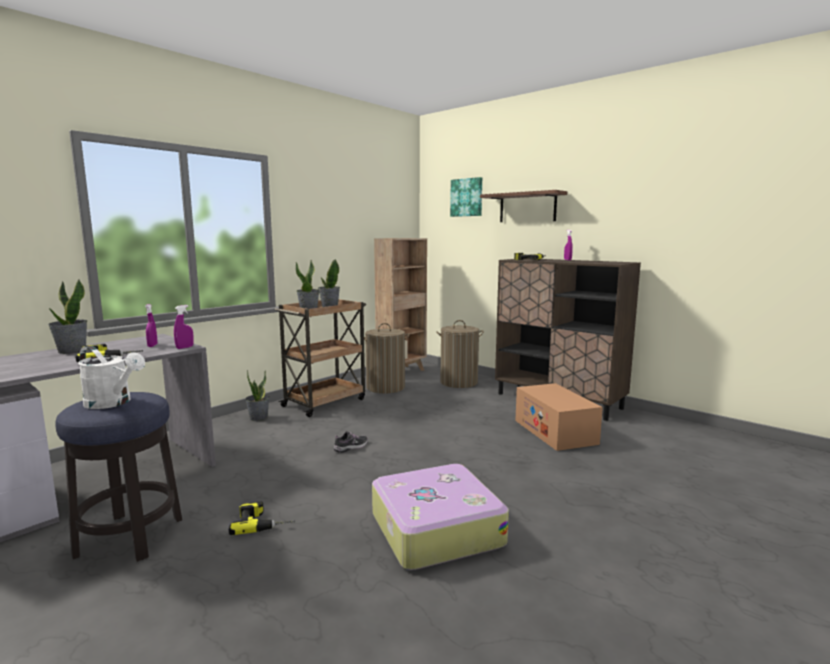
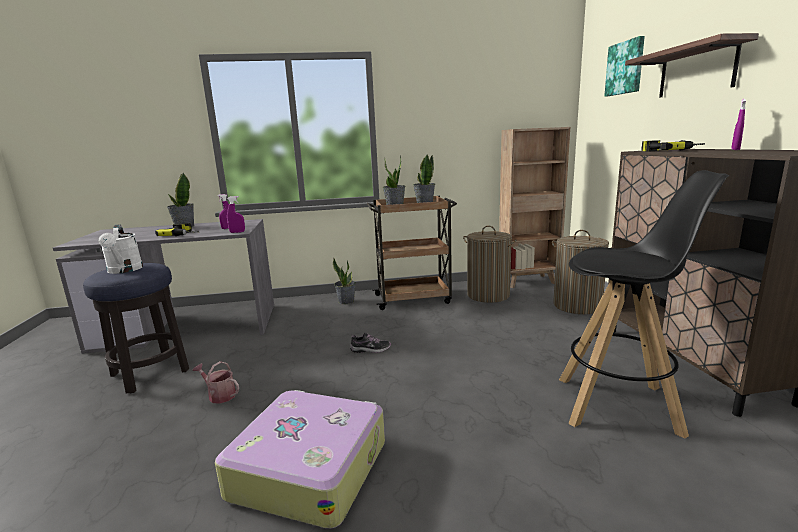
camera: 40 degrees right, 5 degrees up
(264, 522) = (219, 395): power drill -> watering can
(555, 432) = (618, 405): cardboard box -> black stool

